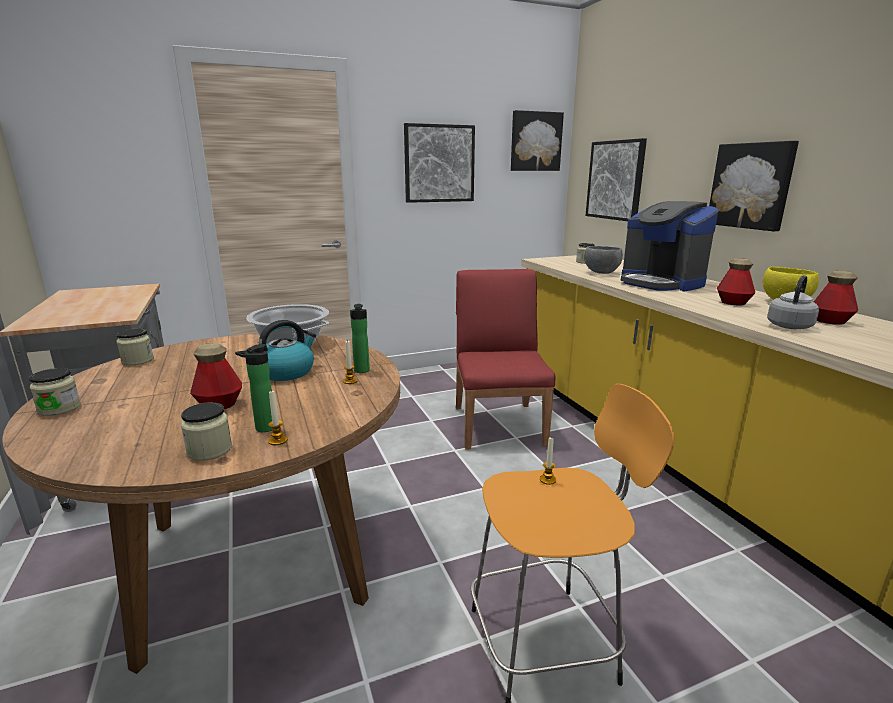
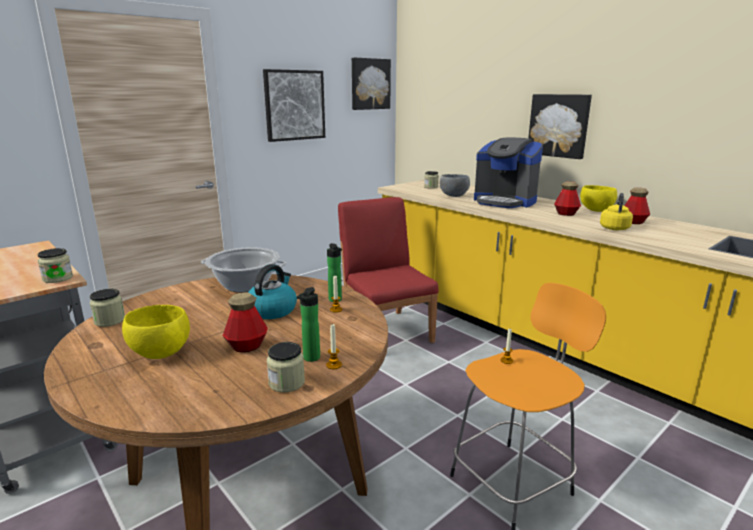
camera: 20 degrees left, 0 degrees up
(59, 408) = (91, 376): jar -> jar (58, 278)
(138, 398) = (160, 354): none -> yellow bowl
(615, 180) = (443, 118): picture -> none
(790, 326) = (614, 228): grey kettle -> yellow kettle

